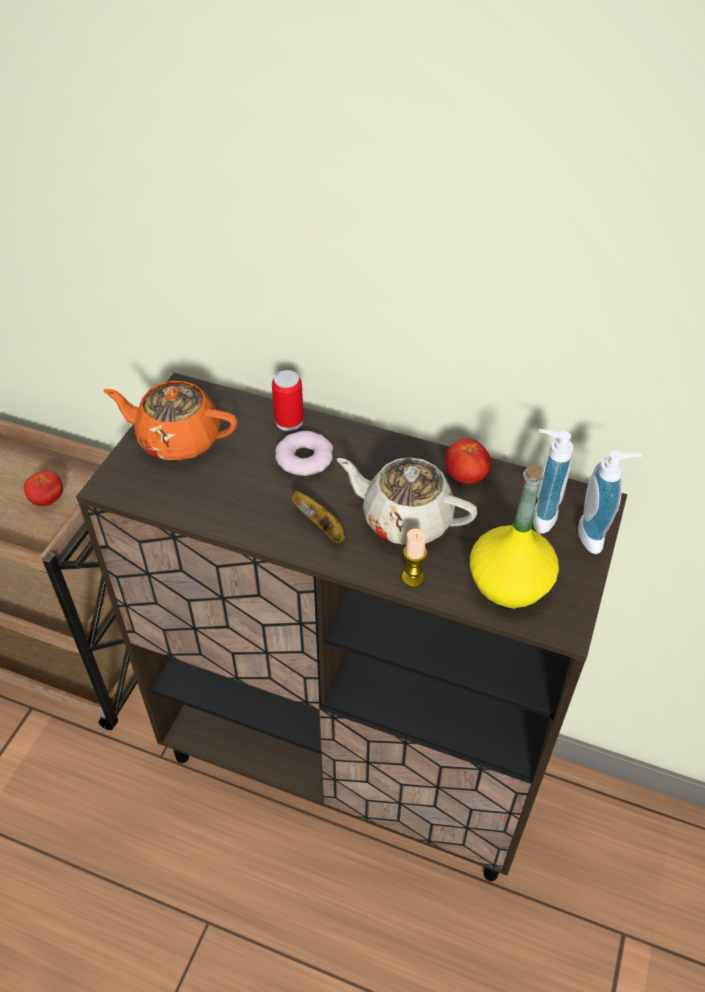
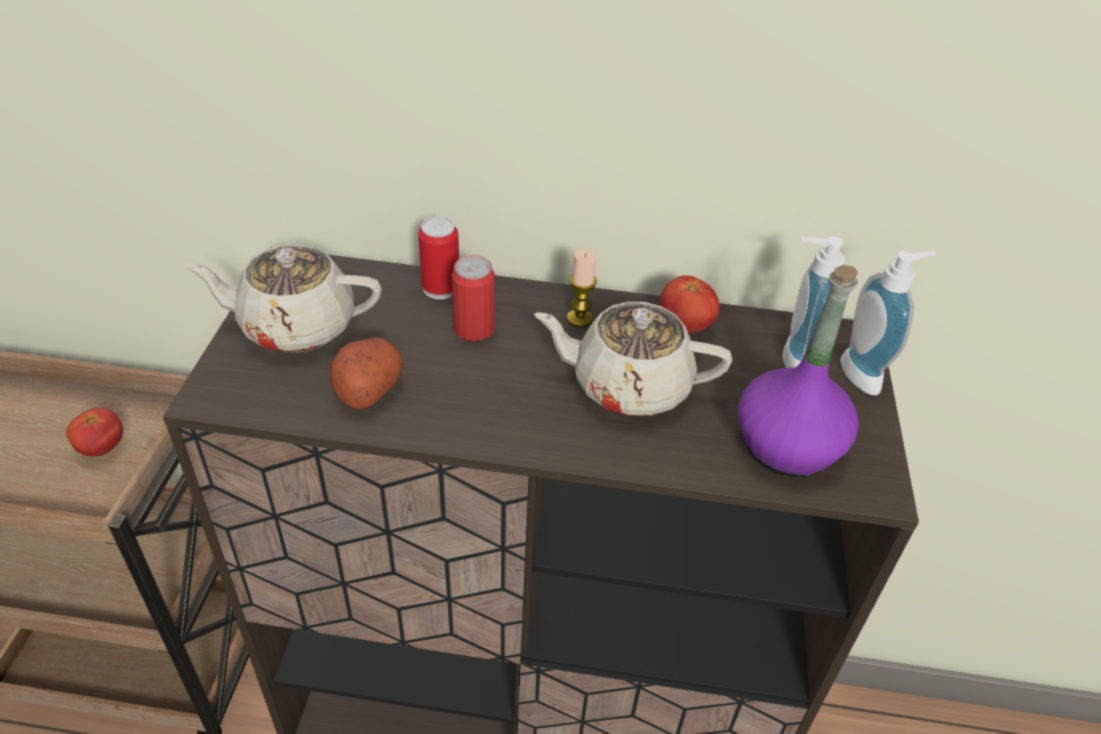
camera: 15 degrees left, 5 degrees down
(177, 439) = (295, 326): orange teapot -> beige teapot
(217, 494) = (368, 388): none -> potato
(304, 458) = (474, 329): donut -> can
(322, 528) = (524, 411): banana -> none
(412, 578) = (664, 457): candle -> candle (579, 318)
(509, 583) = (787, 445): yellow bottle -> purple bottle

